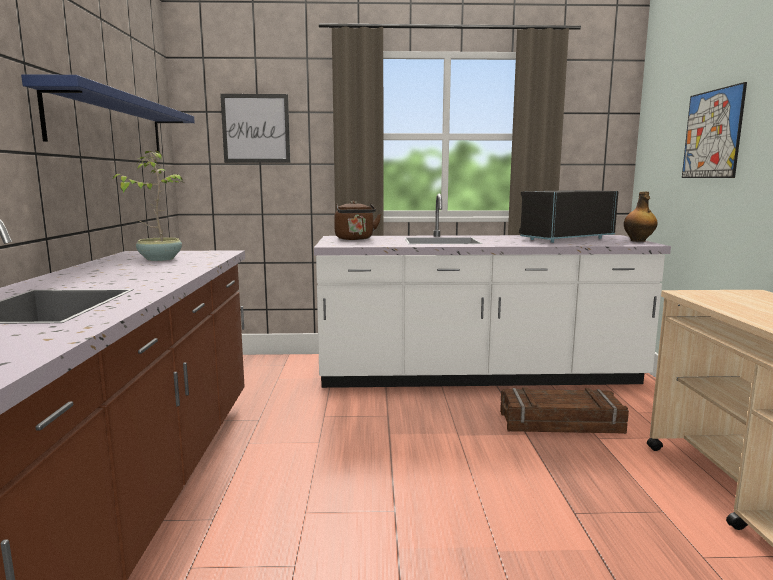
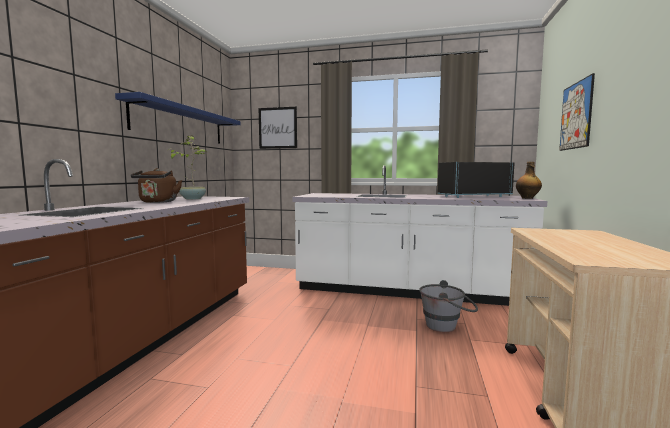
camera: 15 degrees right, 5 degrees down
(355, 239) = (327, 194): brown kettle -> brown kettle (157, 202)
(560, 423) = (447, 326): crate -> grey bucket

